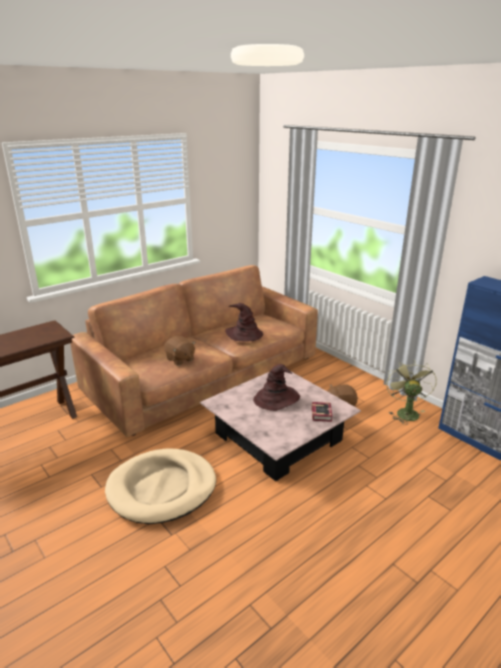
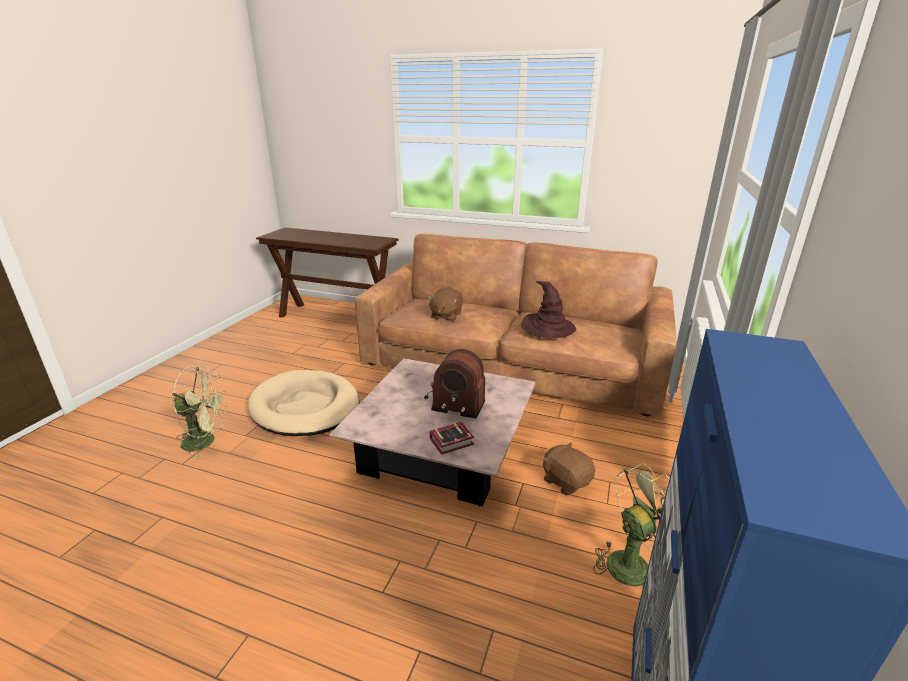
camera: 60 degrees right, 0 degrees up
(157, 564) = (206, 441): none -> green fan
(276, 399) = (454, 399): brown hat -> radio

